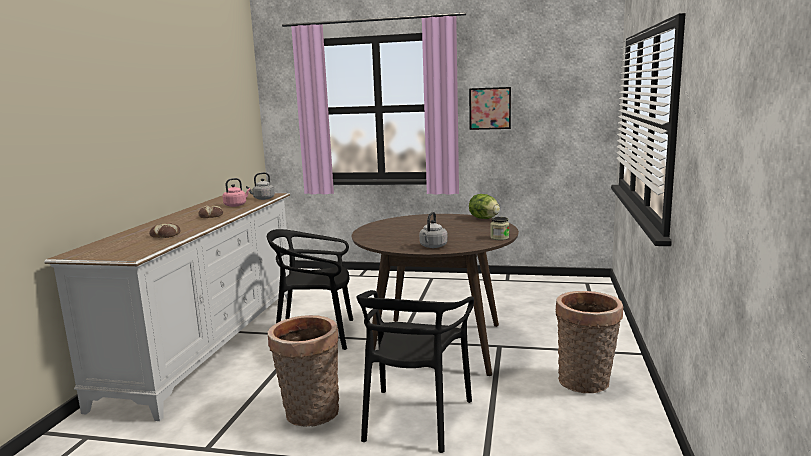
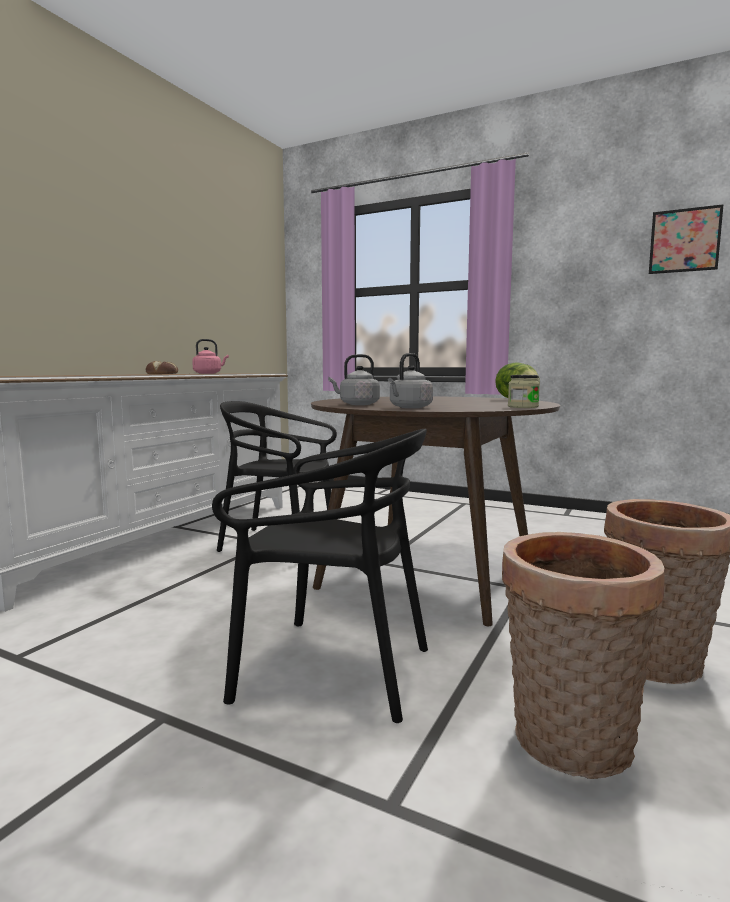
camera: 15 degrees right, 5 degrees down
(166, 235) = (74, 375): bread -> none
(262, 199) = (248, 373): grey kettle -> grey kettle (357, 404)
(310, 415) = (188, 637): basket -> basket (569, 745)
(415, 418) = (333, 669): black chair -> black chair turned 105 degrees counterclockwise
(490, 108) = (556, 282): picture -> picture (684, 240)

